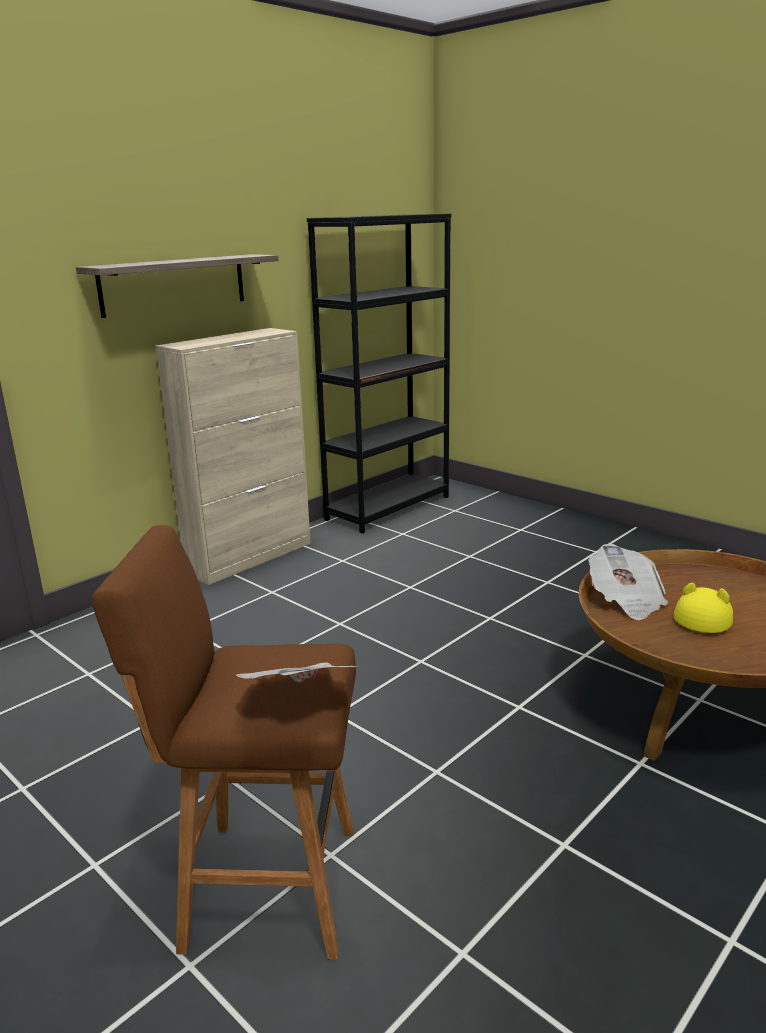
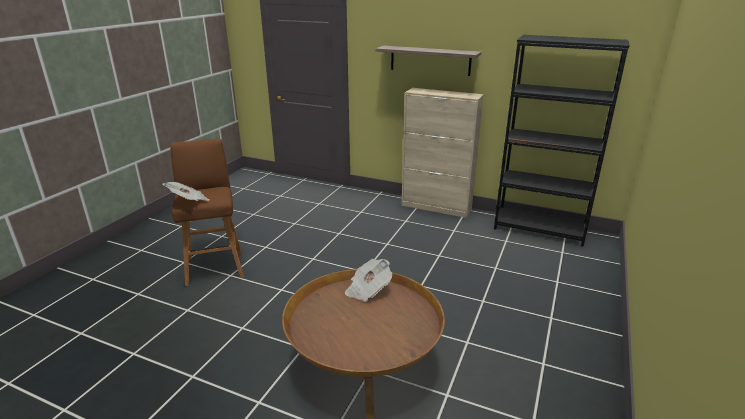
camera: 70 degrees right, 5 degrees up
(703, 616) = (361, 317): yellow hat -> none

